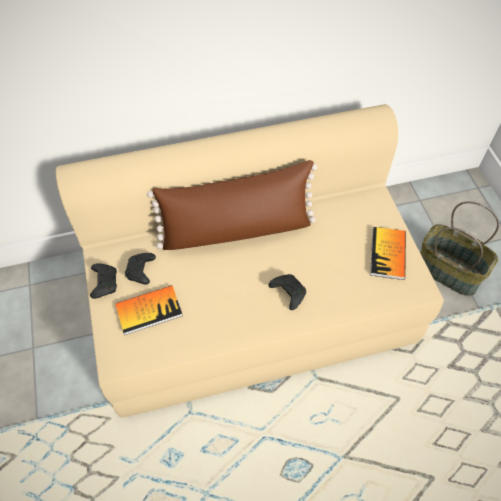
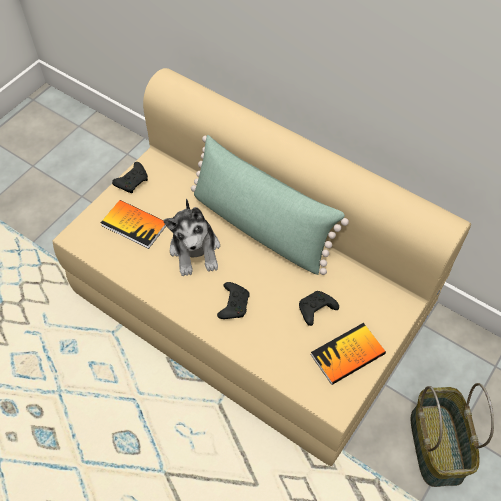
camera: 50 degrees right, 0 degrees up
(141, 272) = (162, 195): black game controller -> black game controller (315, 310)
(216, 284) = (195, 250): none -> plush toy
(237, 230) = (260, 227): brown pillow -> green pillow

